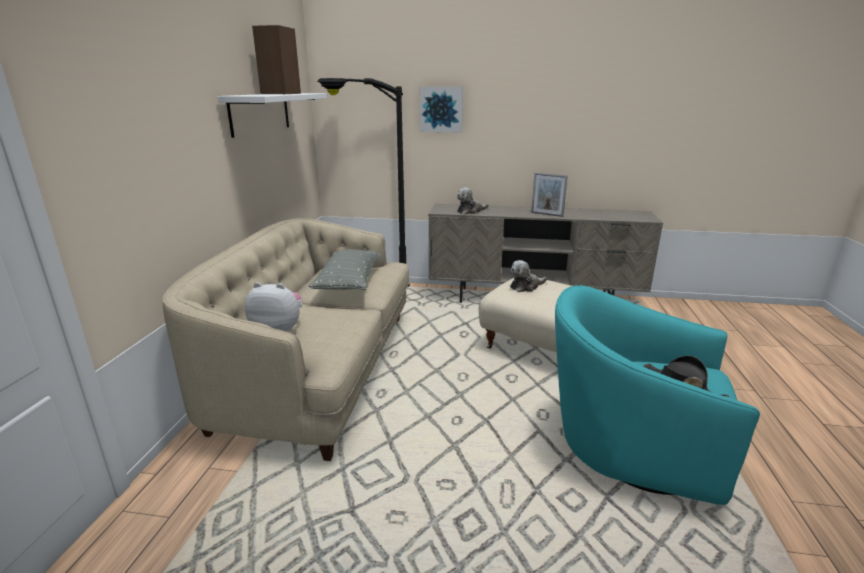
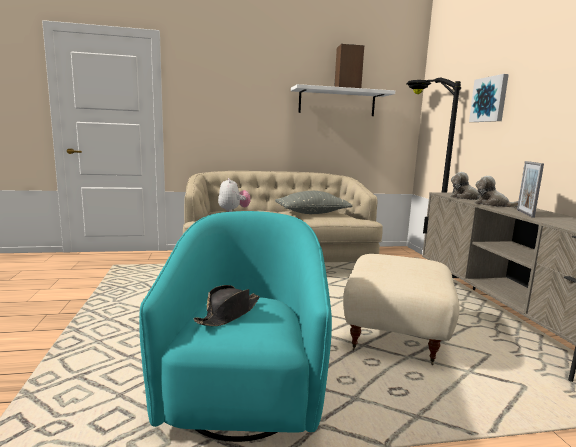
camera: 70 degrees right, 10 degrees down
(526, 286) = (400, 260): plush toy -> plush toy (492, 204)

